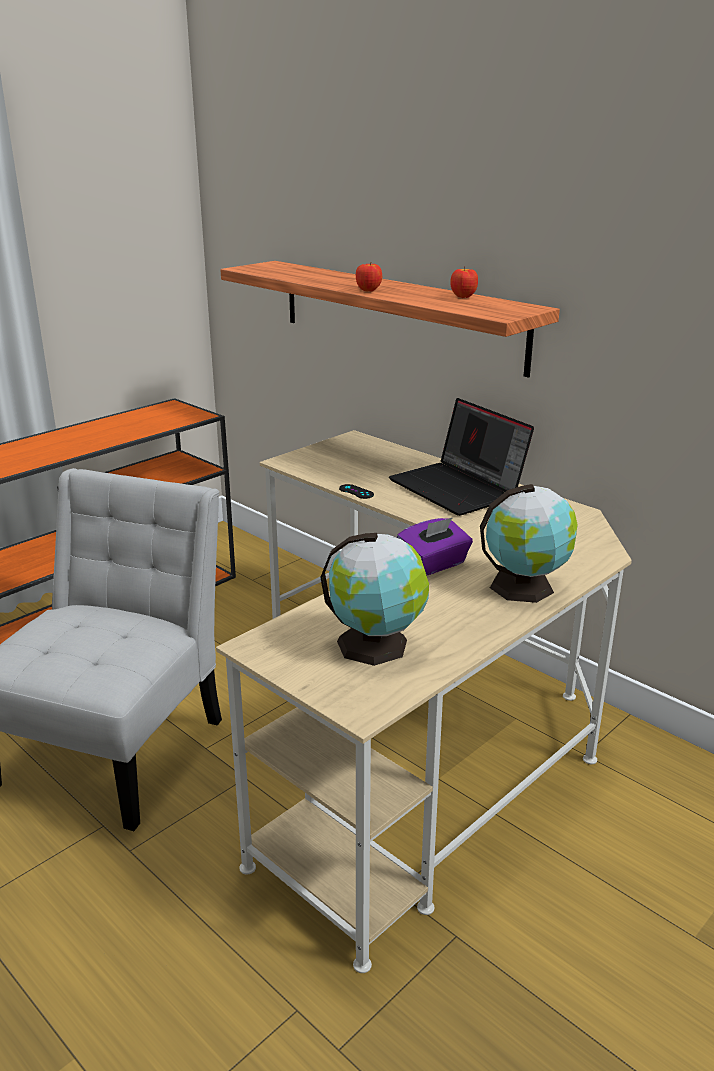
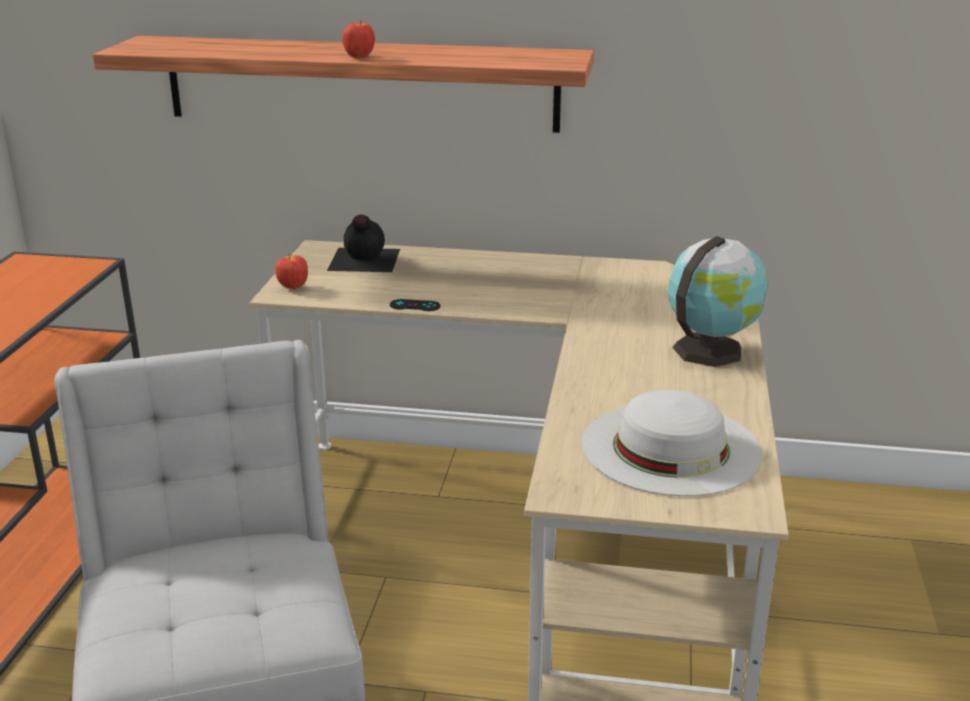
camera: 35 degrees left, 0 degrees up
(370, 452) = (363, 260): none -> black bottle
(376, 645) = (671, 447): globe -> white hat
(434, 564) = (604, 355): purple tissue box -> none
(459, 488) = (513, 274): laptop -> none
(463, 297) = (476, 51): apple -> apple (292, 287)

